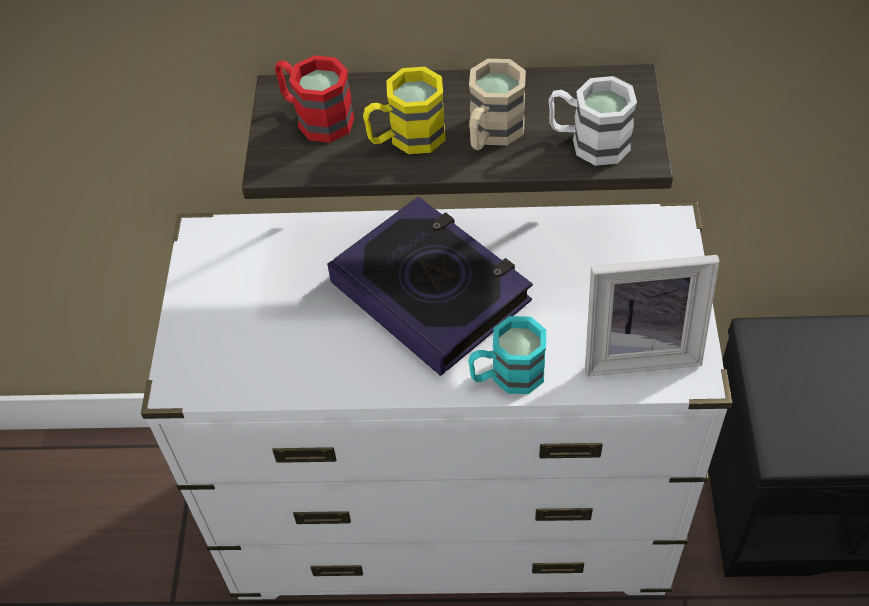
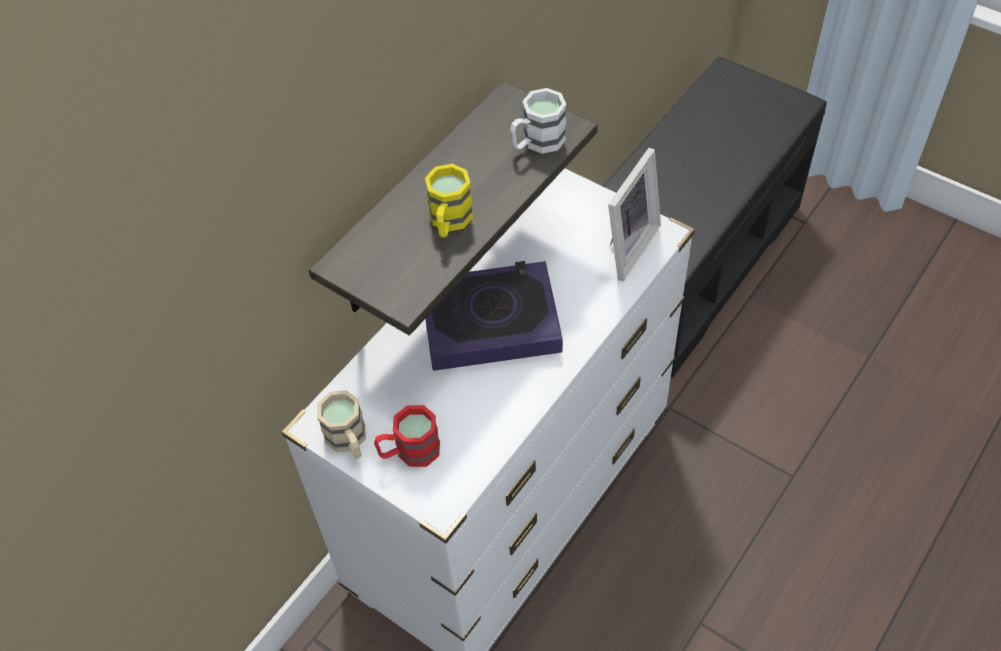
camera: 55 degrees left, 0 degrees up
(316, 118) = (383, 258): red mug -> red mug (409, 452)
(491, 134) = (486, 181): beige mug -> beige mug (349, 441)
(507, 375) = (589, 319): turquoise mug -> none

